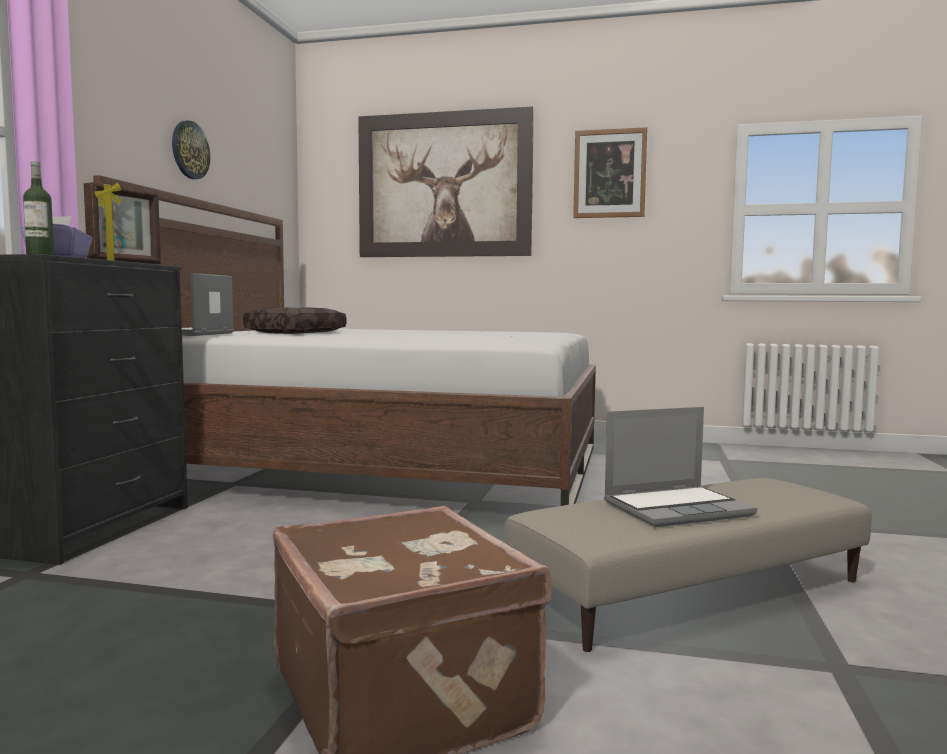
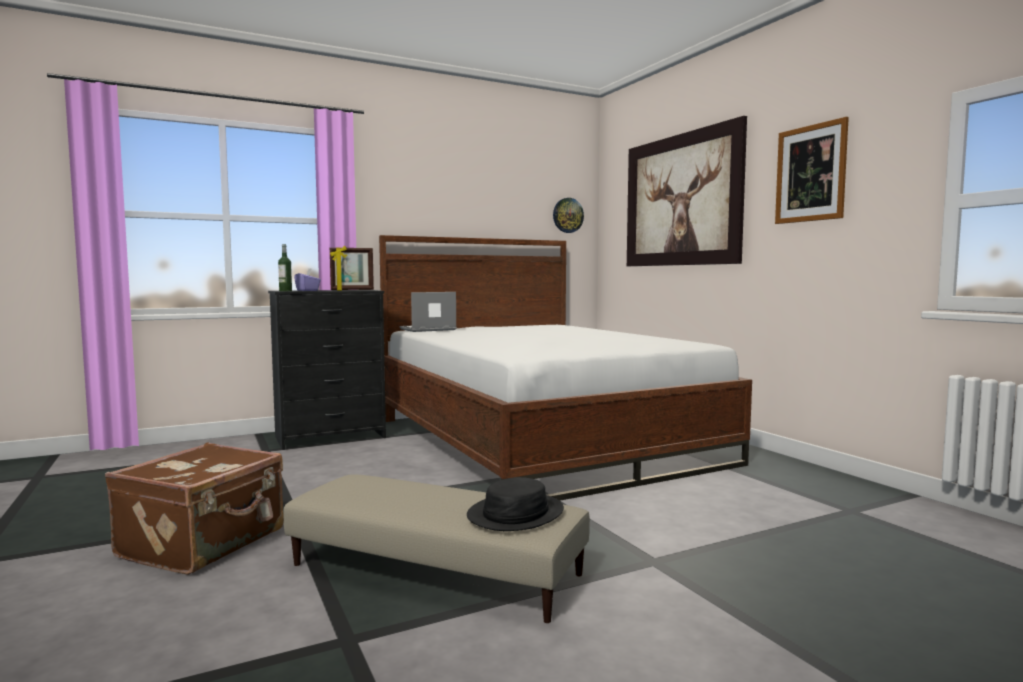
camera: 50 degrees right, 0 degrees up
(190, 150) = (469, 204): wall clock -> wall clock (567, 215)
(296, 332) = (499, 331): brown pillow -> none
(677, 508) = (414, 499): laptop -> none
(771, 491) = (516, 514): none -> black hat

